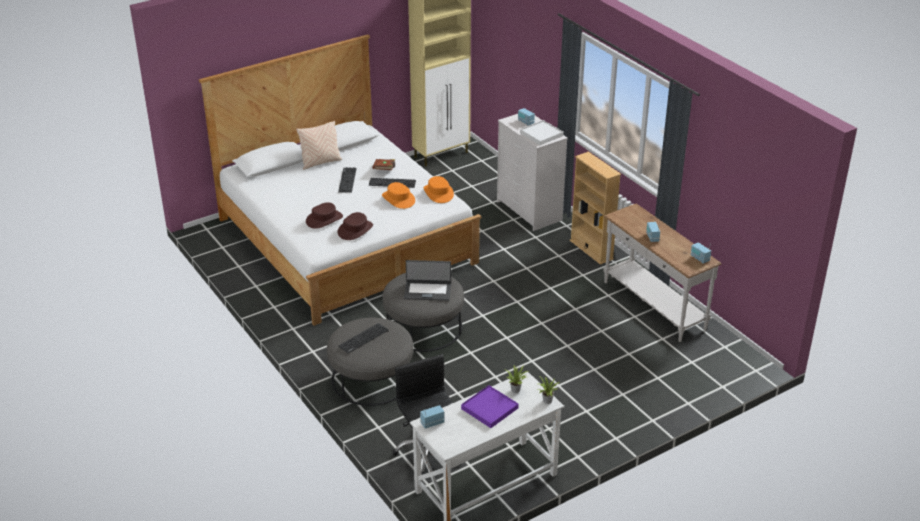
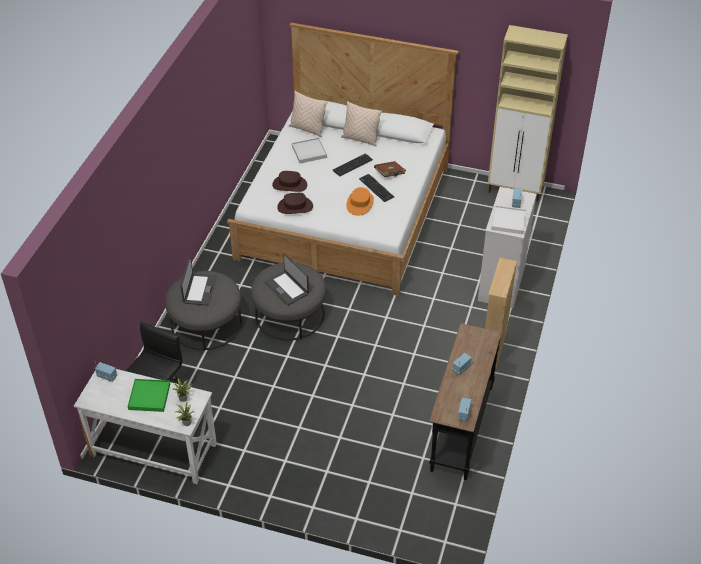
camera: 50 degrees right, 10 degrees up
(265, 179) = (307, 129): none -> beige pillow
(297, 192) = (309, 152): none -> white tray
(363, 338) = (199, 289): keyboard -> laptop
(438, 193) = (393, 218): orange hat -> none
(489, 408) = (149, 397): purple tray -> green tray
(653, 306) = (460, 428): white console table -> black console table

